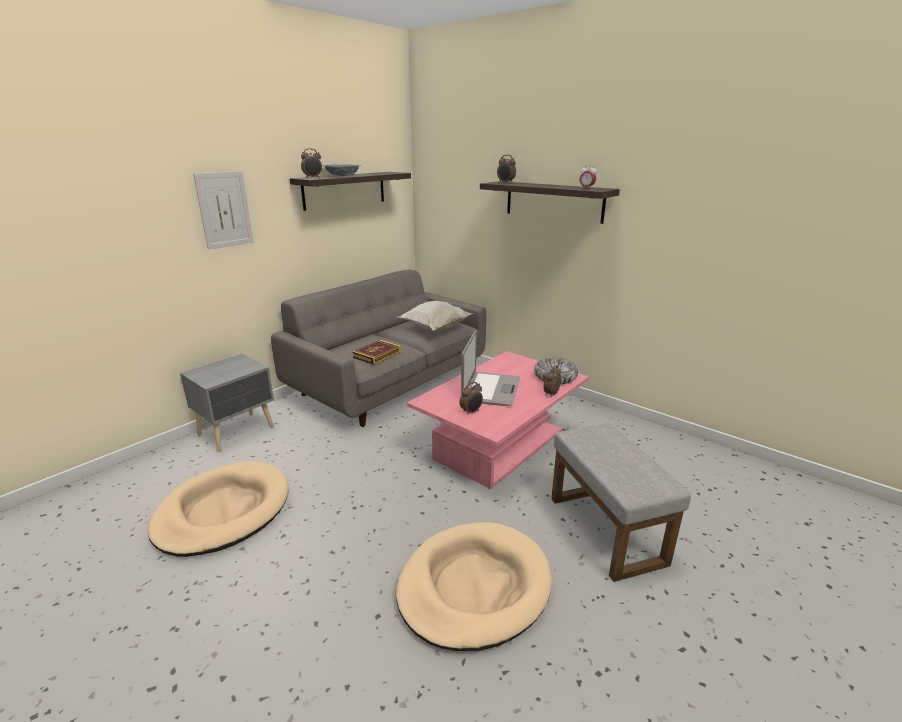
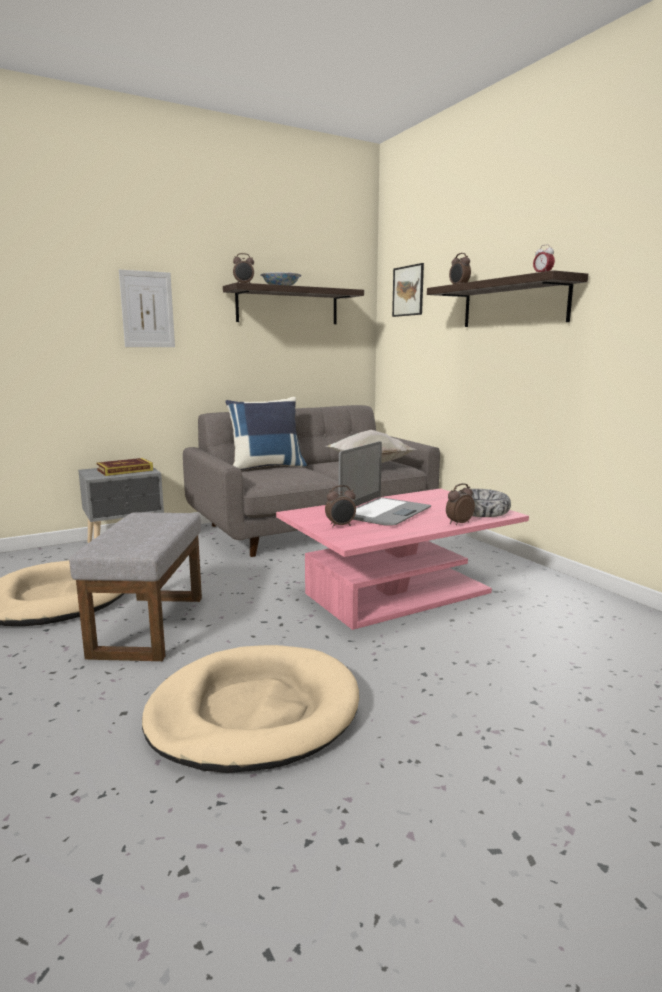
camera: 20 degrees right, 10 degrees down
(351, 341) = (266, 467): none -> blue pillow
(377, 354) = (282, 476): book -> book (125, 470)
(447, 173) = (408, 291): none -> picture
(607, 530) = (479, 697): grey ottoman -> grey ottoman (150, 626)

